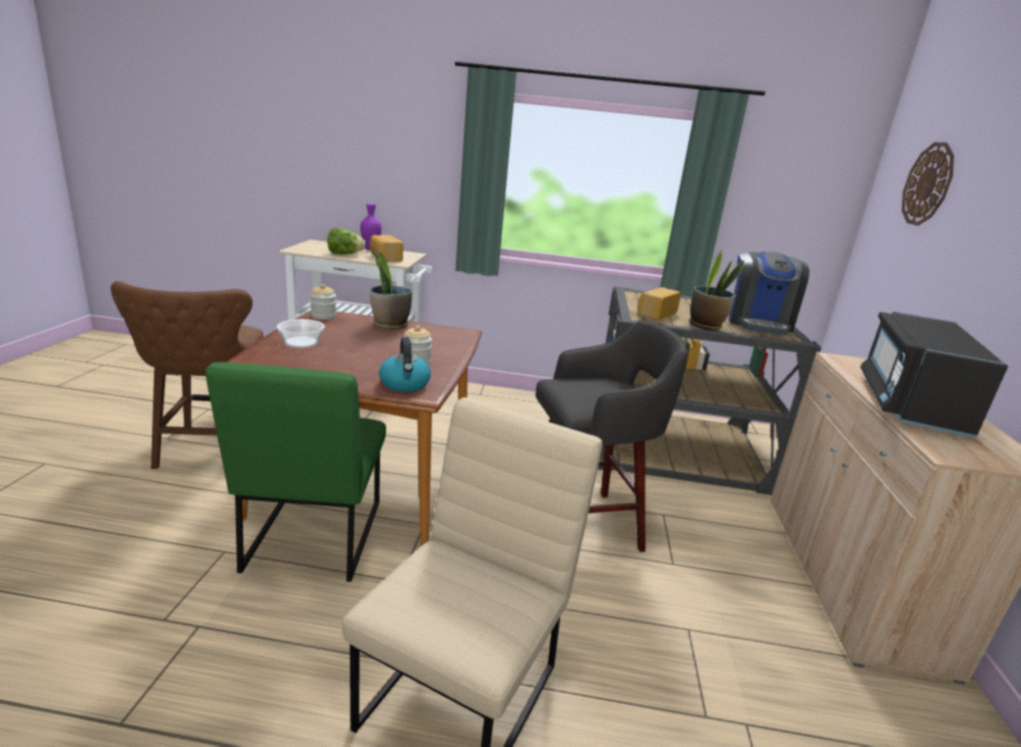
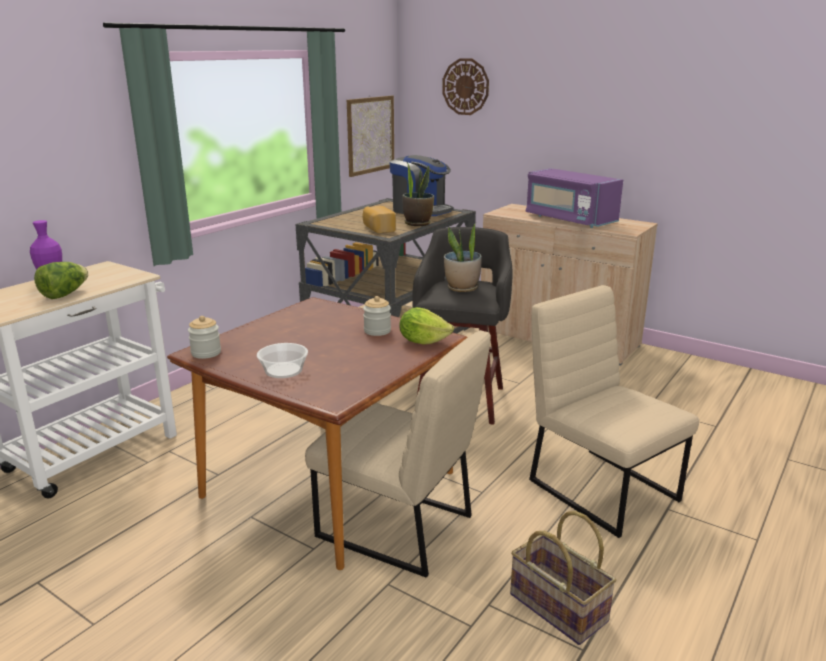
camera: 60 degrees left, 0 degrees up
(195, 685) = (556, 608): none -> basket
(211, 451) = (167, 584): brown stool -> none
(312, 537) = (398, 528): green chair -> beige chair
(385, 258) = (107, 279): bread -> none
(390, 325) = (266, 327): potted plant -> potted plant (462, 288)
(405, 384) = (423, 341): kettle -> lettuce
(795, 228) = (370, 134): none -> picture
(909, 404) = (569, 220): black microwave -> purple microwave

